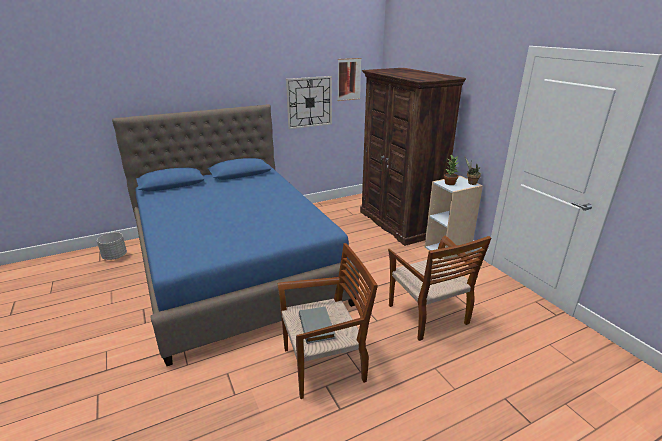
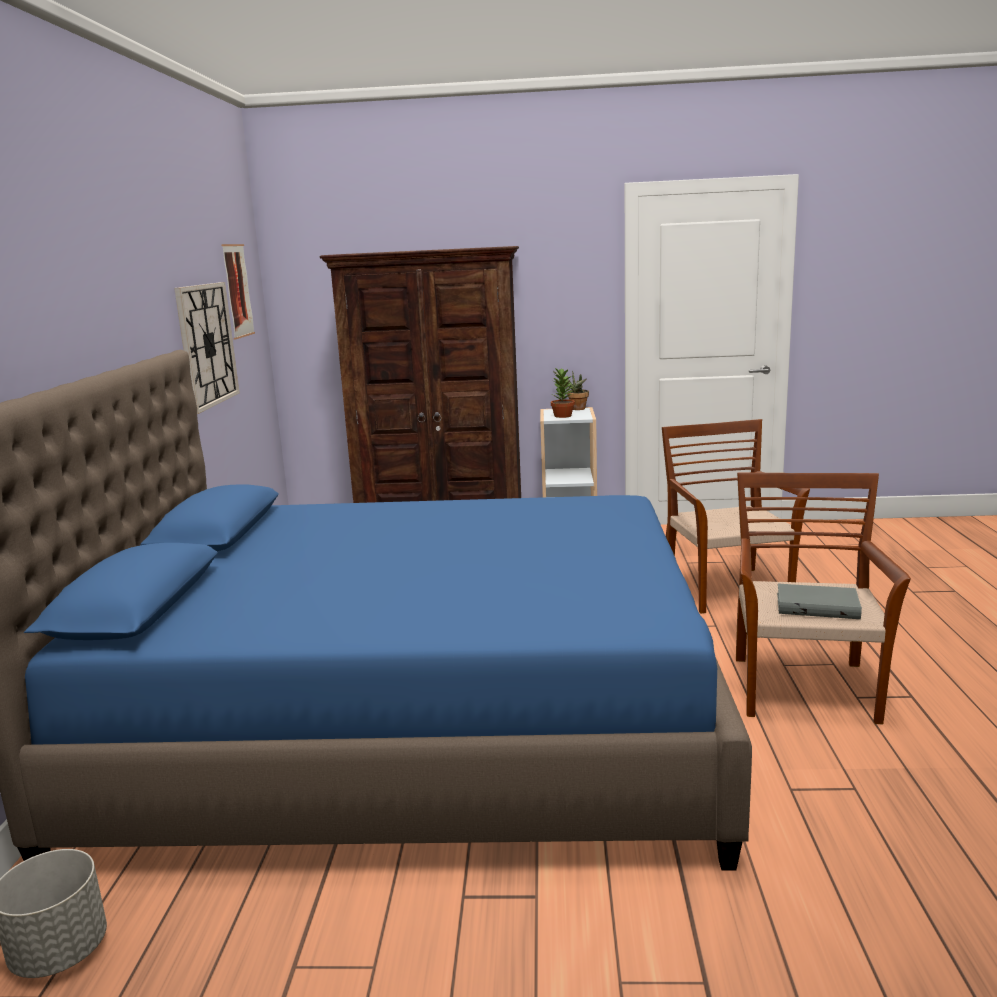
camera: 60 degrees left, 10 degrees down
(428, 315) = (726, 589): brown armchair -> brown armchair turned 105 degrees counterclockwise

